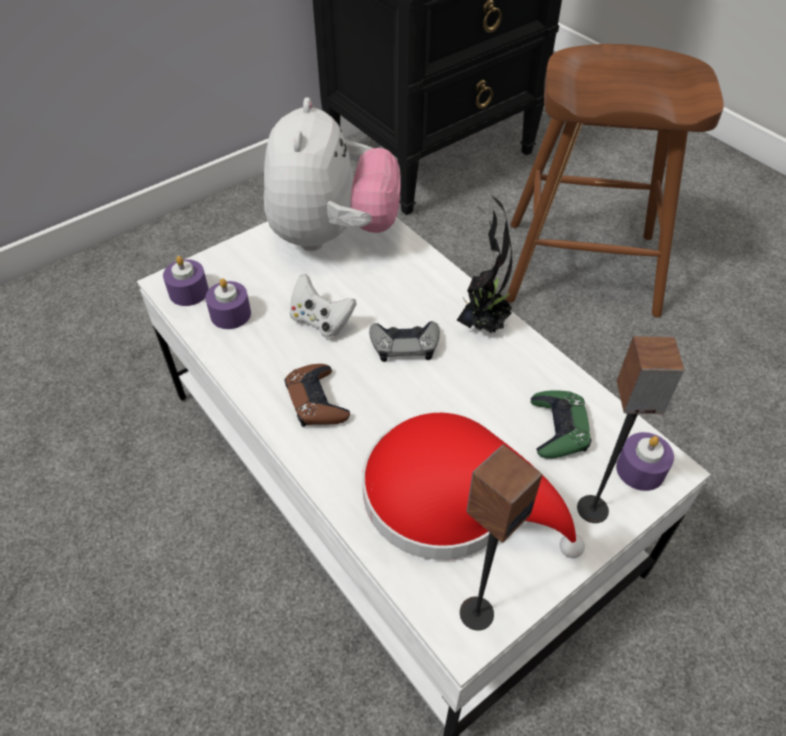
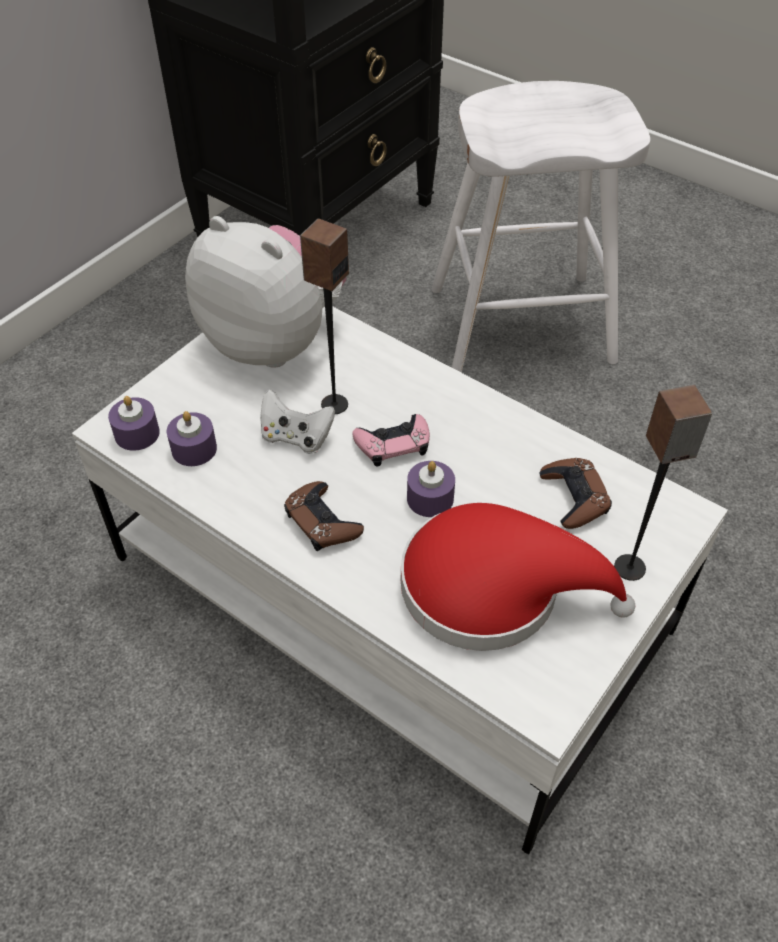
camera: 15 degrees left, 0 degrees up
(333, 235) = (274, 341): plush toy -> plush toy turned 45 degrees counterclockwise
(404, 344) = (393, 444): grey game controller -> pink game controller
(476, 612) = (551, 689): speaker -> speaker (334, 404)
(484, 323) = (467, 405): potted plant -> none
(558, 429) = (574, 497): green game controller -> brown game controller
(580, 268) = (520, 325): brown stool -> white stool
(640, 470) = (662, 520): purple candle -> purple candle (430, 498)

